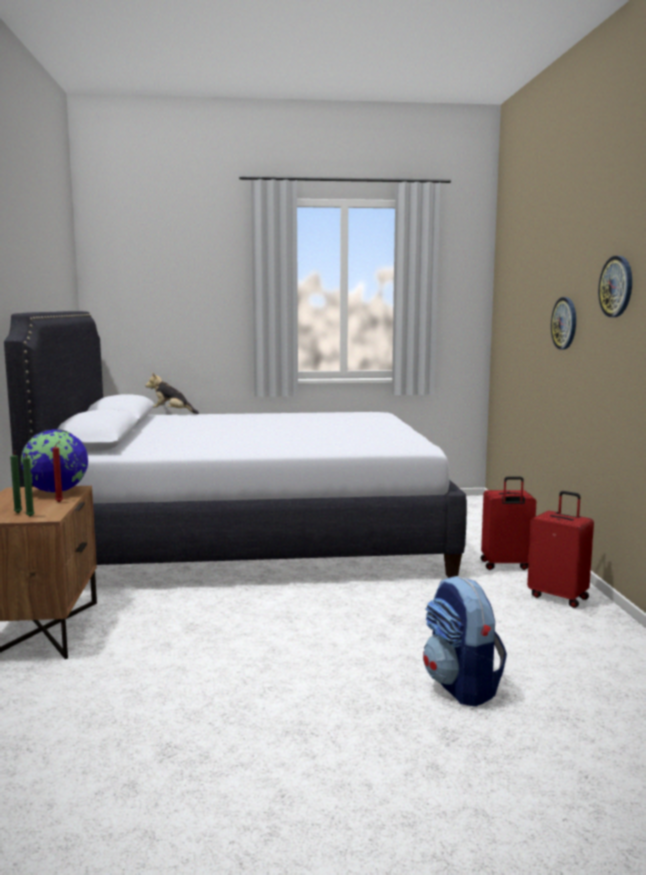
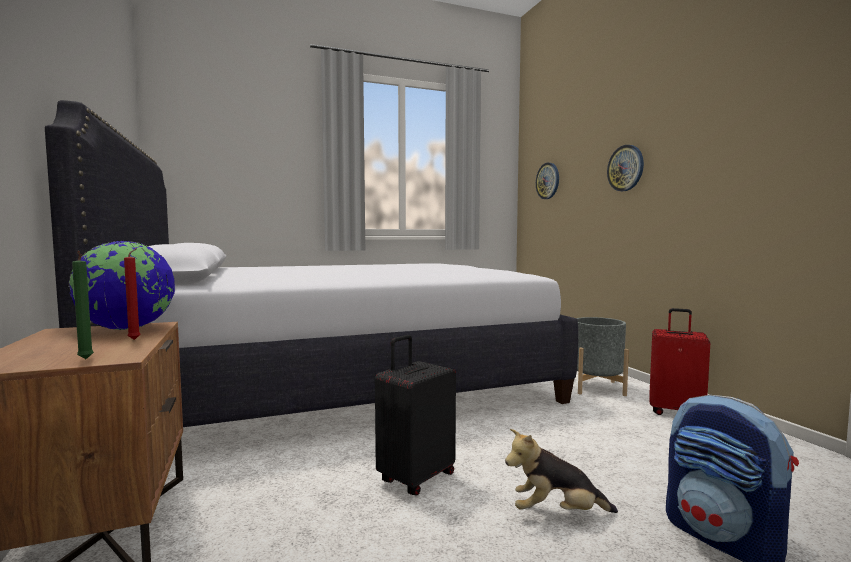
camera: 15 degrees left, 5 degrees down
(18, 513) = (63, 356): green candle -> none
(172, 413) = (244, 266): plush toy -> plush toy (556, 513)
(264, 621) = (415, 477): none -> black suitcase
(505, 565) = (596, 387): red suitcase -> grey planter
(616, 286) = (708, 116): wall clock -> wall clock (548, 181)

